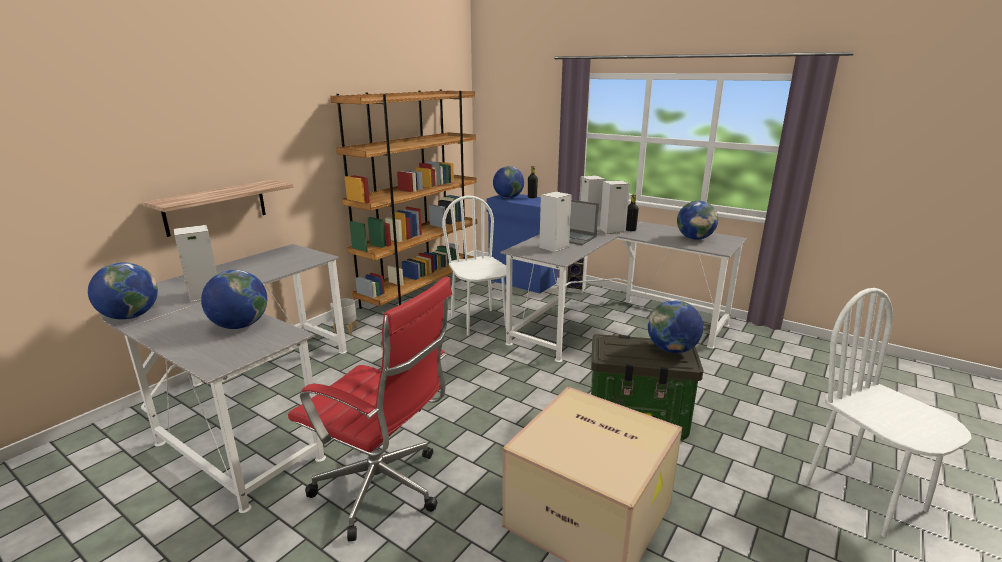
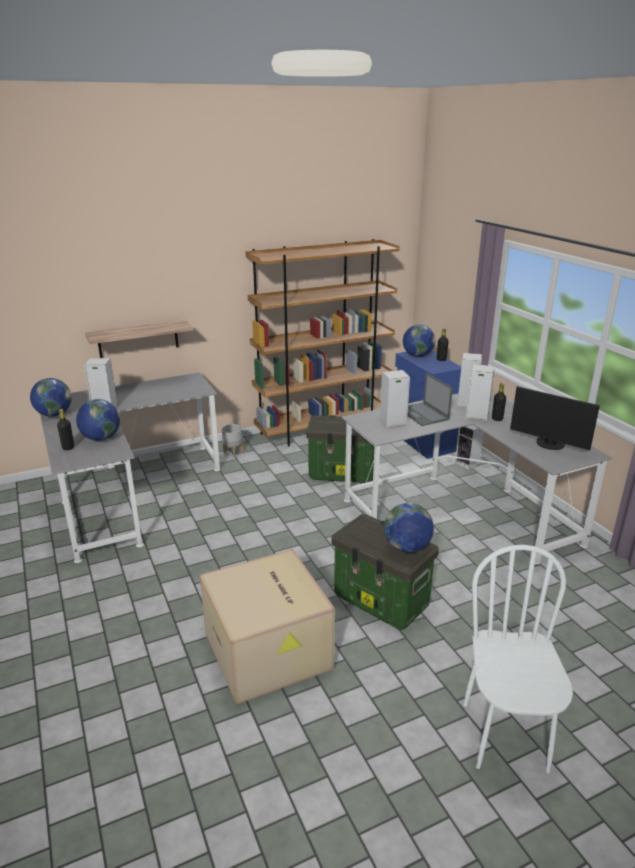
camera: 30 degrees right, 5 degrees up
(200, 346) = (68, 447): none -> black bottle
(384, 490) = (158, 580): red office chair -> none
(479, 322) = (343, 473): white chair -> storage box
(694, 238) = (549, 444): globe -> monitor

